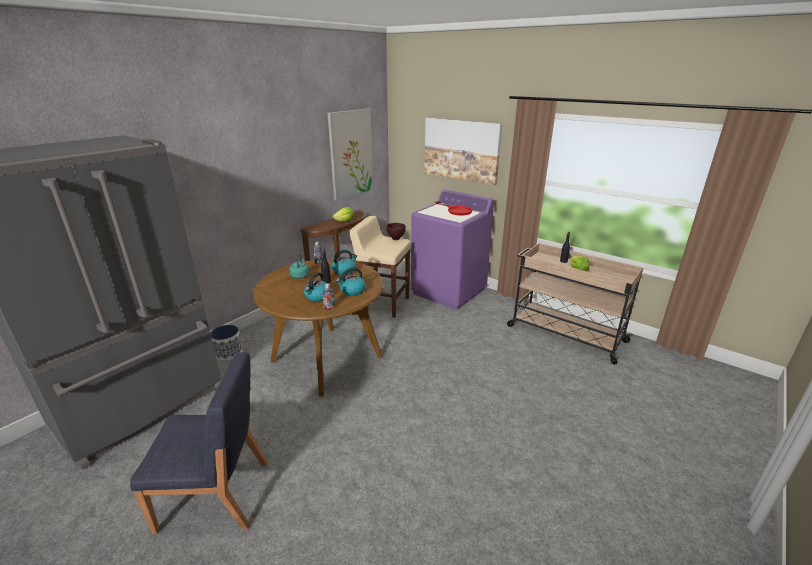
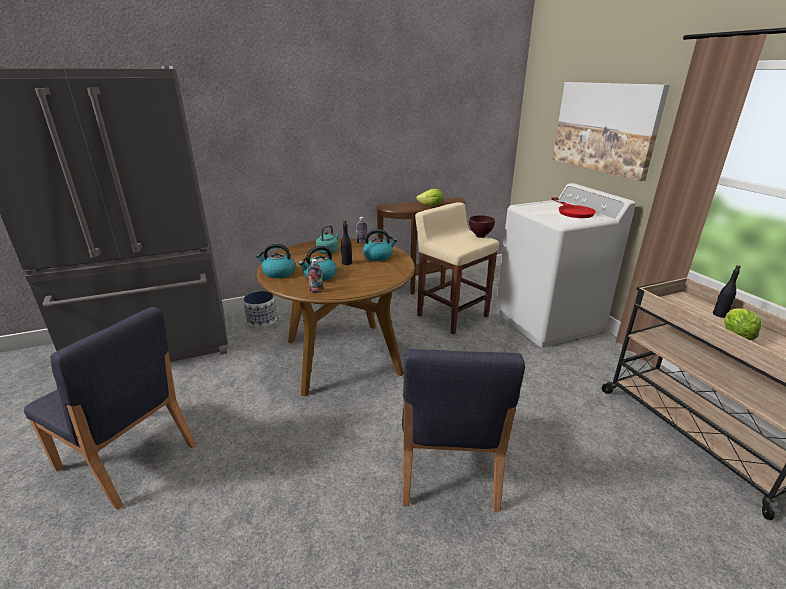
camera: 30 degrees right, 0 degrees up
(350, 154) = (459, 126): picture -> none
(352, 291) = (362, 279): kettle -> kettle (278, 273)
(449, 291) = (547, 322): purple washing machine -> white washing machine
(455, 401) = (448, 466): none -> blue chair

